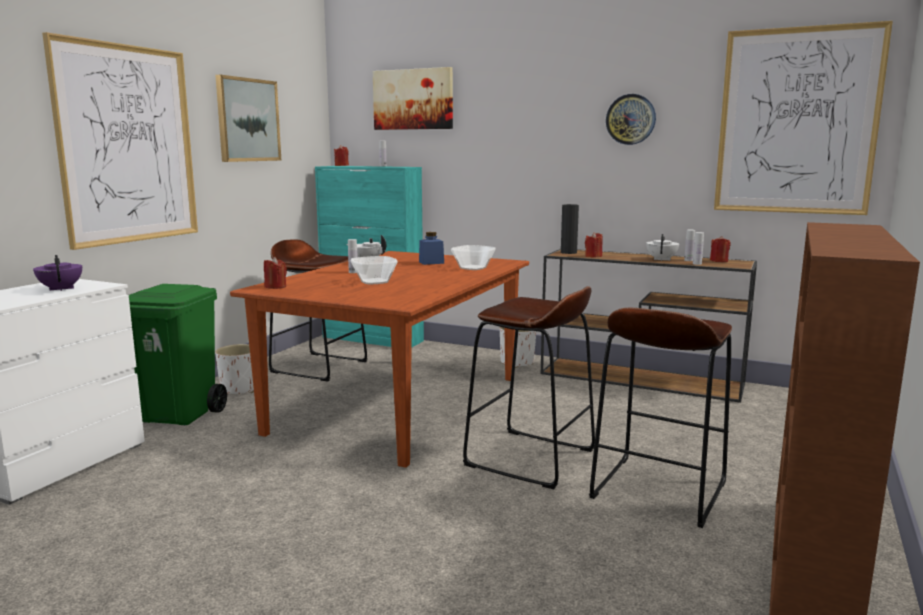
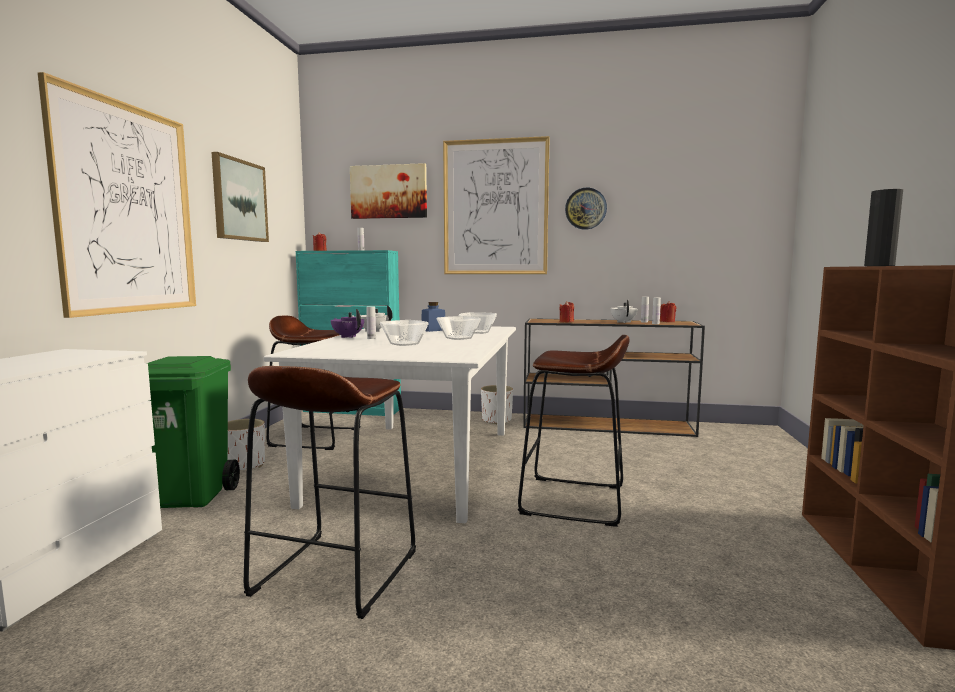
camera: 15 degrees left, 5 degrees down
(61, 289) = (66, 357): purple teapot -> purple teapot (348, 337)
(275, 287) = (309, 351): red candle -> none
(399, 404) = (416, 464): brown dining table -> white dining table
(440, 276) = (458, 338): none -> bowl
(568, 252) = (541, 320): black vase -> black vase (879, 266)
(658, 490) = (703, 515): brown stool -> brown stool (335, 573)
(796, 122) = (718, 210): picture -> picture (495, 208)

